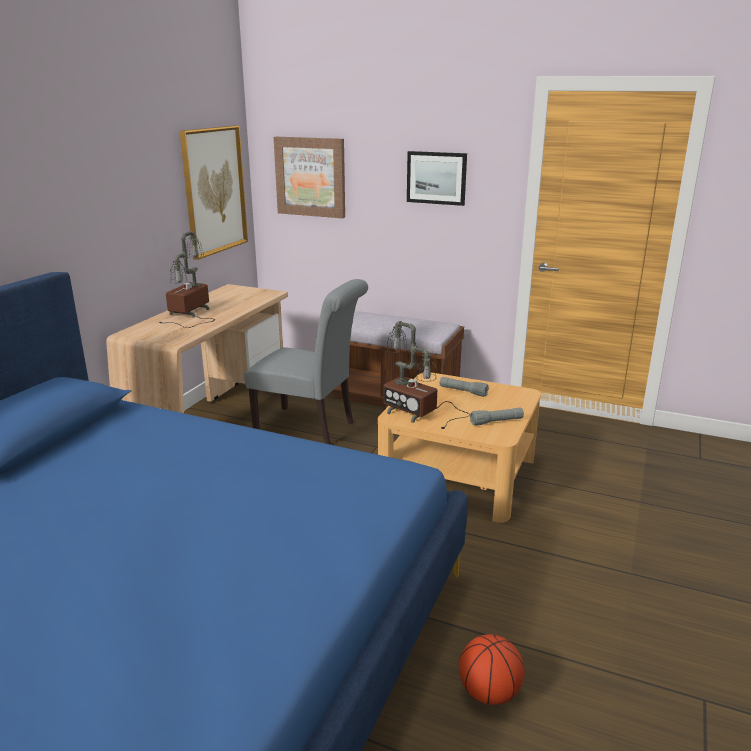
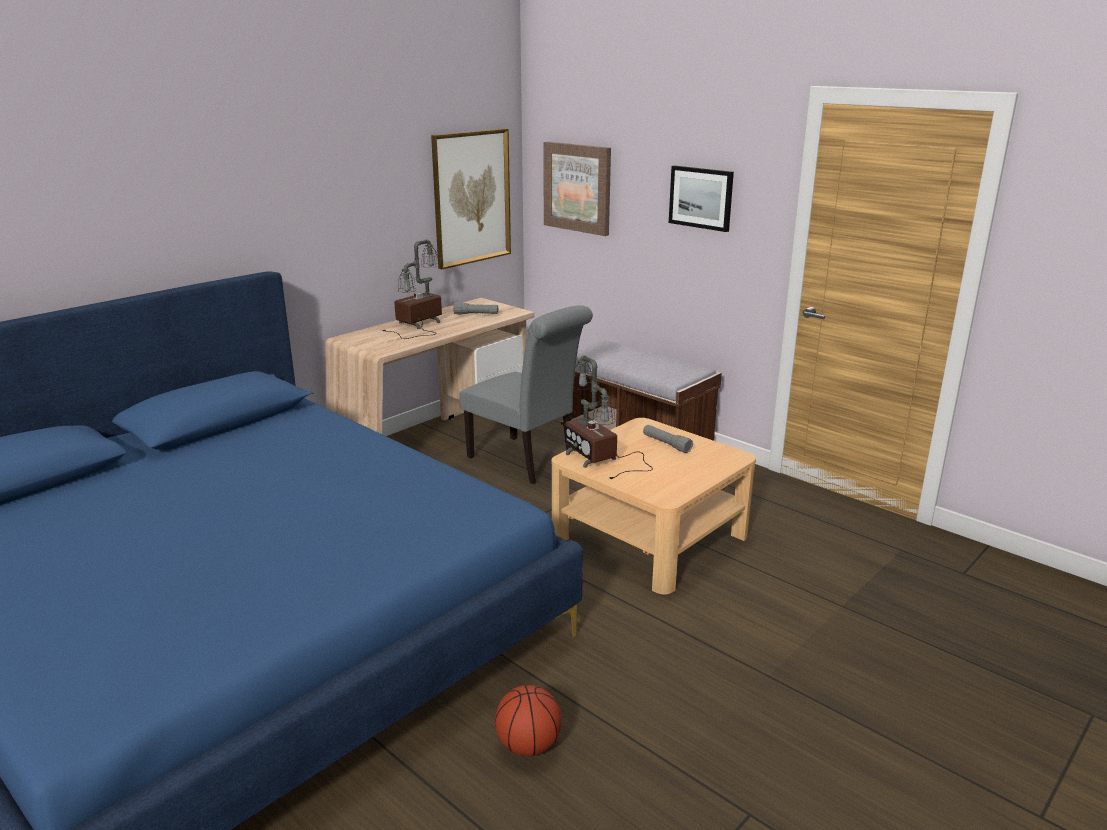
camera: 20 degrees right, 0 degrees up
(496, 422) = (675, 481): grey flashlight -> grey flashlight (476, 314)

